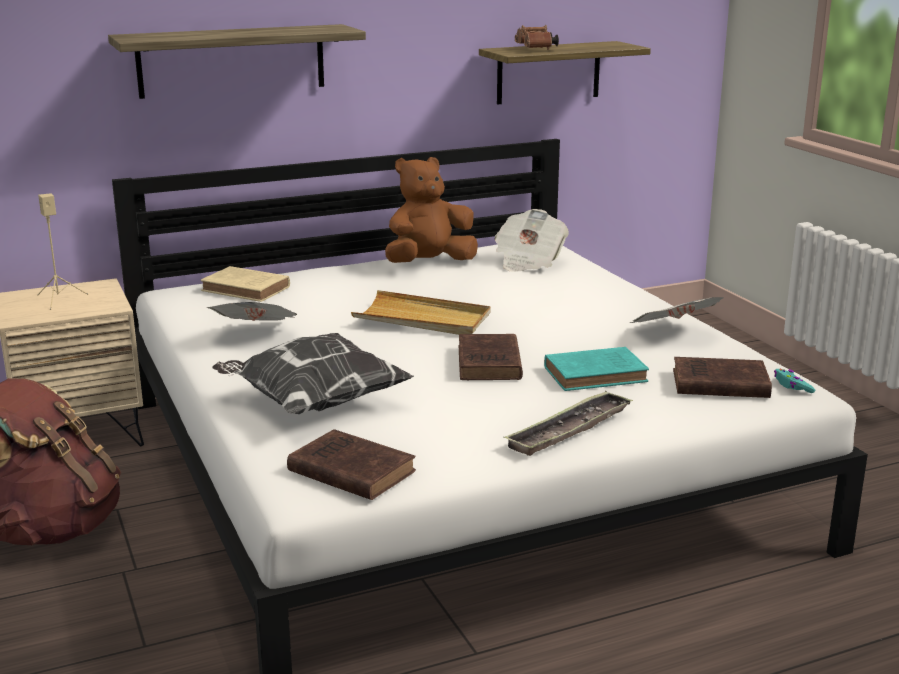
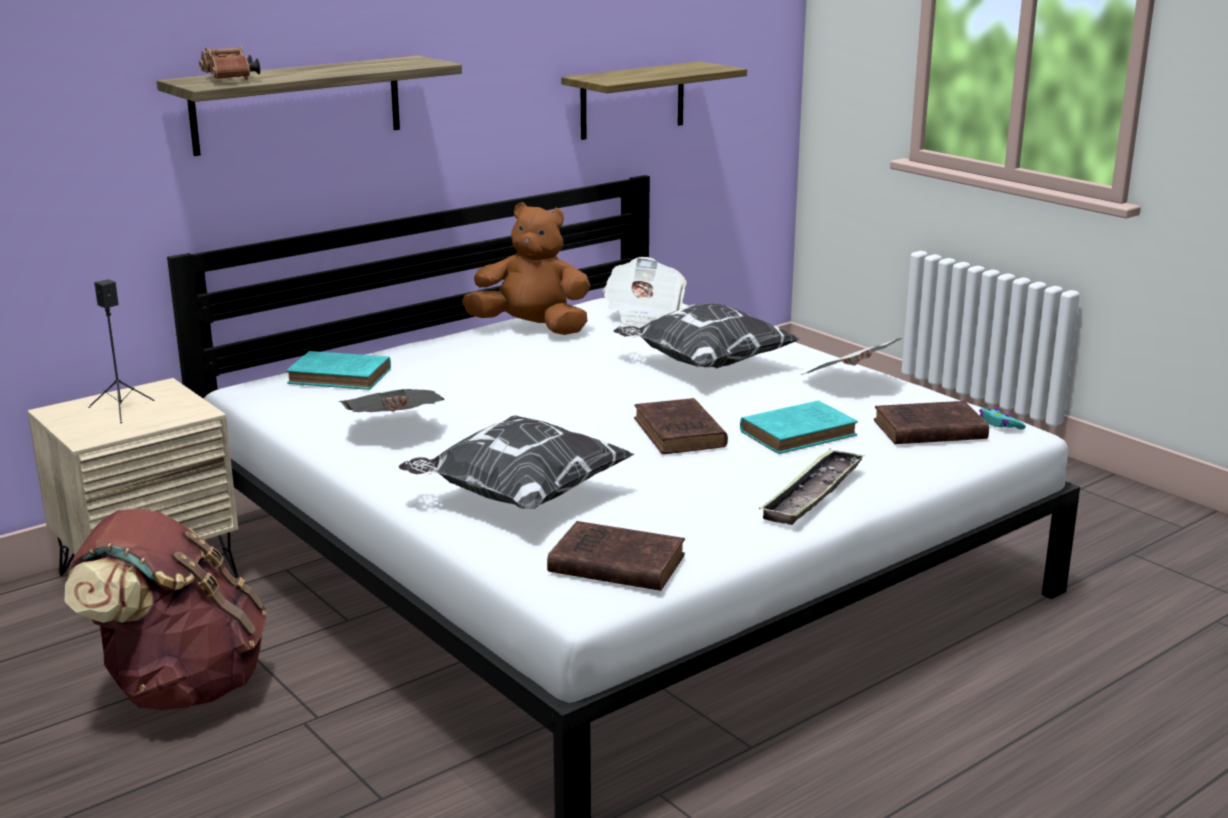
camera: 15 degrees left, 0 degrees up
(59, 300) = (121, 410): beige speaker -> black speaker
(248, 289) = (342, 377): beige book -> turquoise book
(422, 319) = (573, 392): beige tray -> none
(429, 263) = (532, 329): brown plush toy -> brown plush toy turned 60 degrees clockwise
(536, 49) = (627, 75): brown binoculars -> brown binoculars (230, 80)
(553, 306) = (704, 365): none -> pillow

